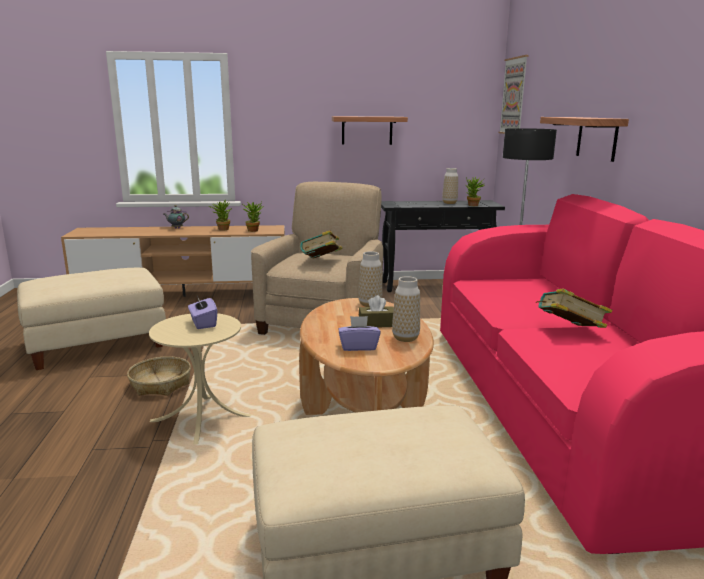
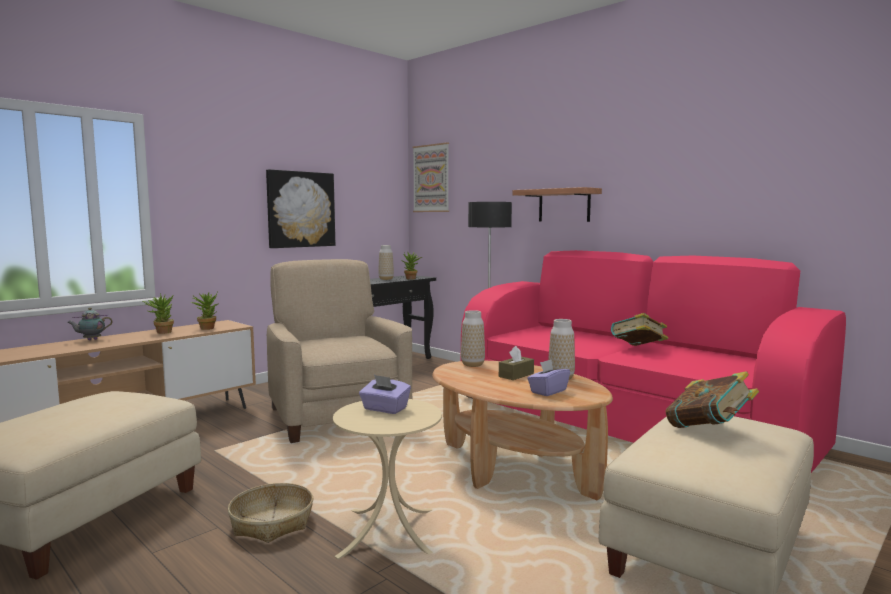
camera: 40 degrees left, 10 degrees down
(321, 261) = (348, 343): book -> book (709, 430)
(367, 130) = (301, 209): shelf -> picture

